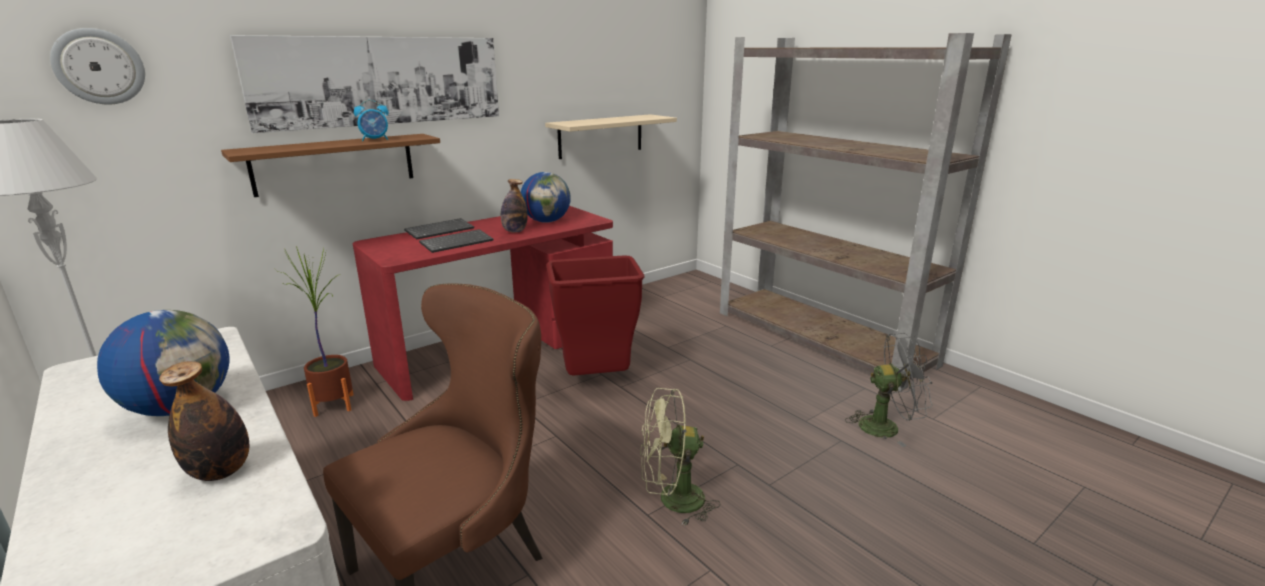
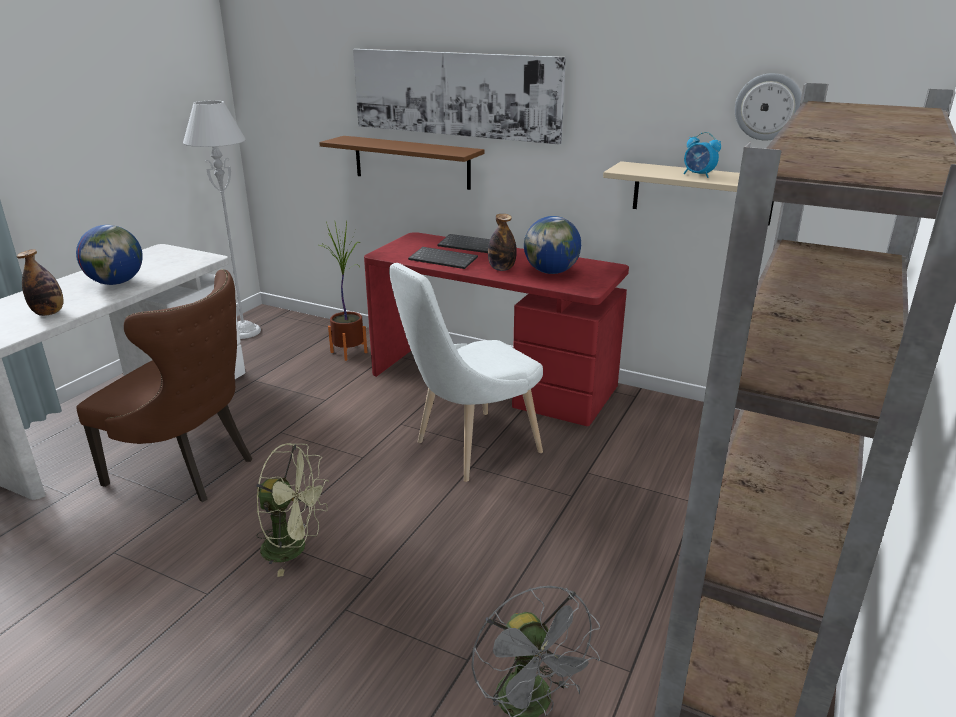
camera: 65 degrees right, 5 degrees up
(99, 66) = (291, 68): wall clock -> wall clock (768, 107)
(375, 140) = (427, 148): alarm clock -> alarm clock (698, 175)
(596, 381) = (470, 449): red trash can -> white chair
(672, 501) = (294, 548): green fan -> green fan turned 135 degrees clockwise

